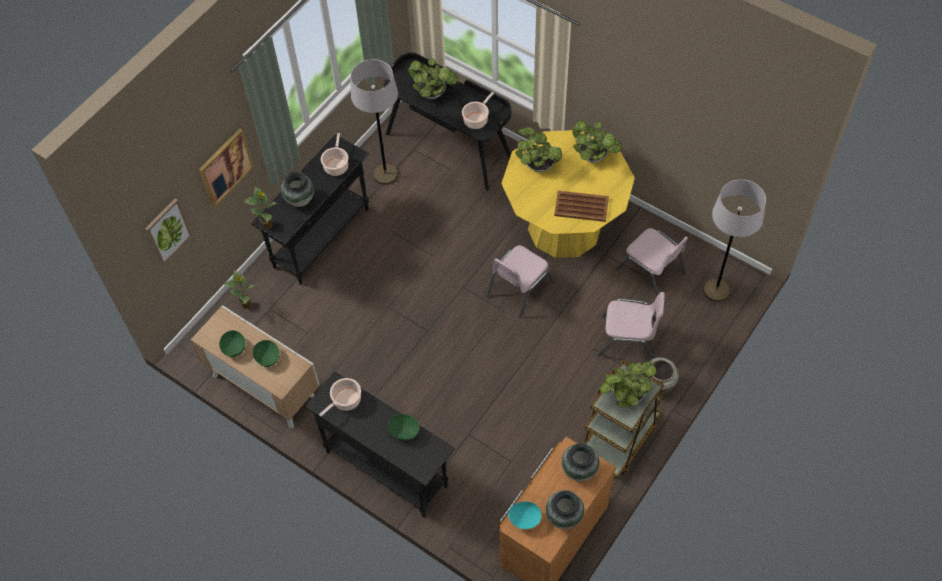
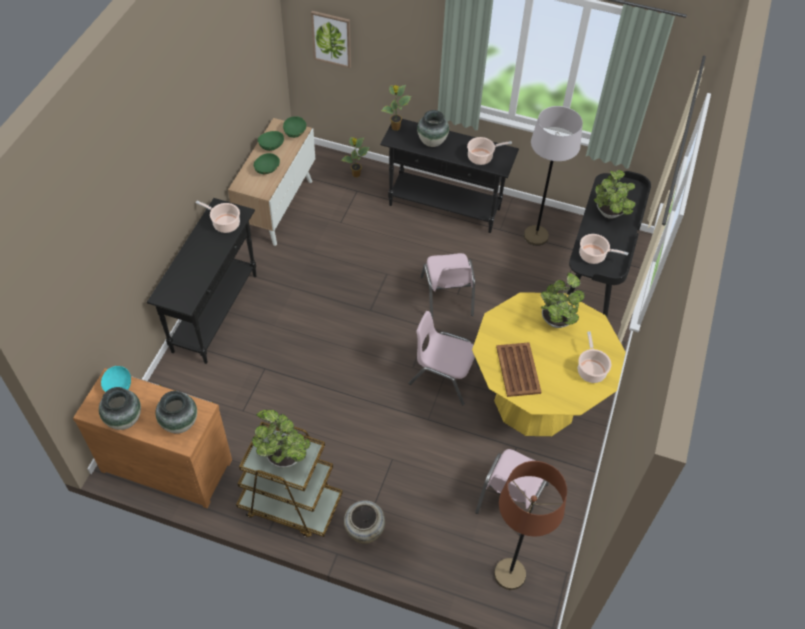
camera: 70 degrees right, 5 degrees down
(225, 167) = (408, 52): picture -> none
(404, 431) = (201, 273): green bowl -> green bowl (295, 133)
(594, 157) = (591, 370): potted plant -> cooking pot
(628, 339) = (414, 491): pink chair -> pink chair (447, 296)
(716, 290) = (509, 574): grey floor lamp -> brown floor lamp

